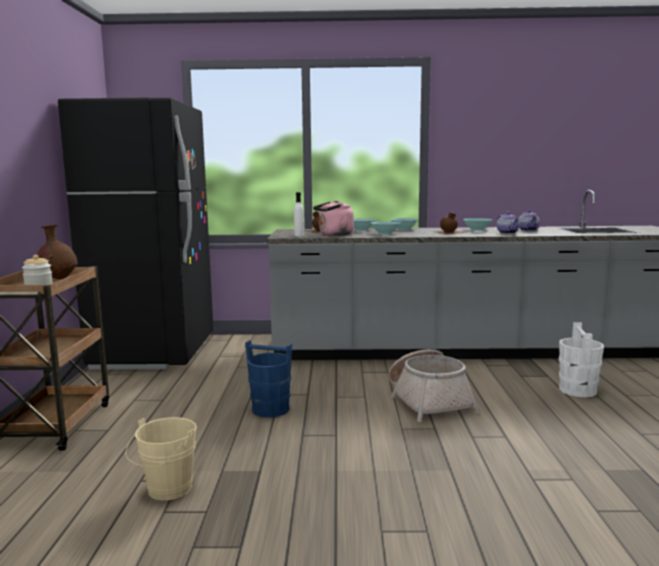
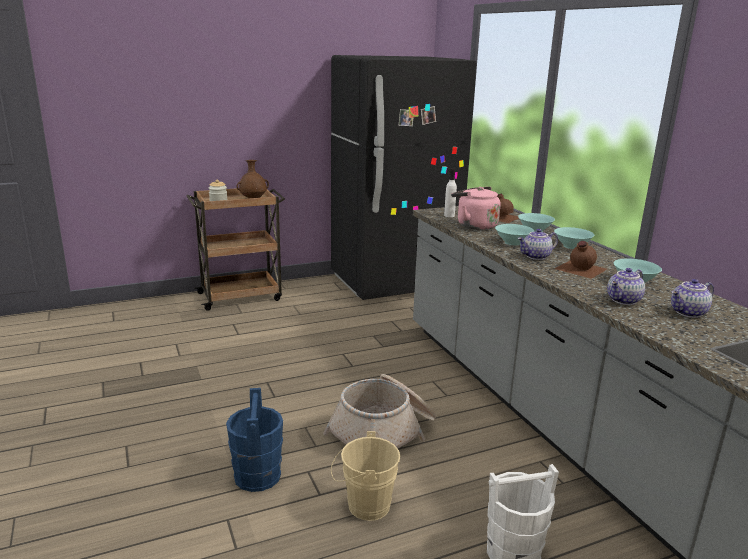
camera: 65 degrees right, 10 degrees up
(166, 491) = (164, 355): beige bucket -> beige bucket (364, 505)
(270, 409) = (309, 357): blue bucket -> blue bucket (257, 475)
(420, 234) = (536, 257): none -> teapot

